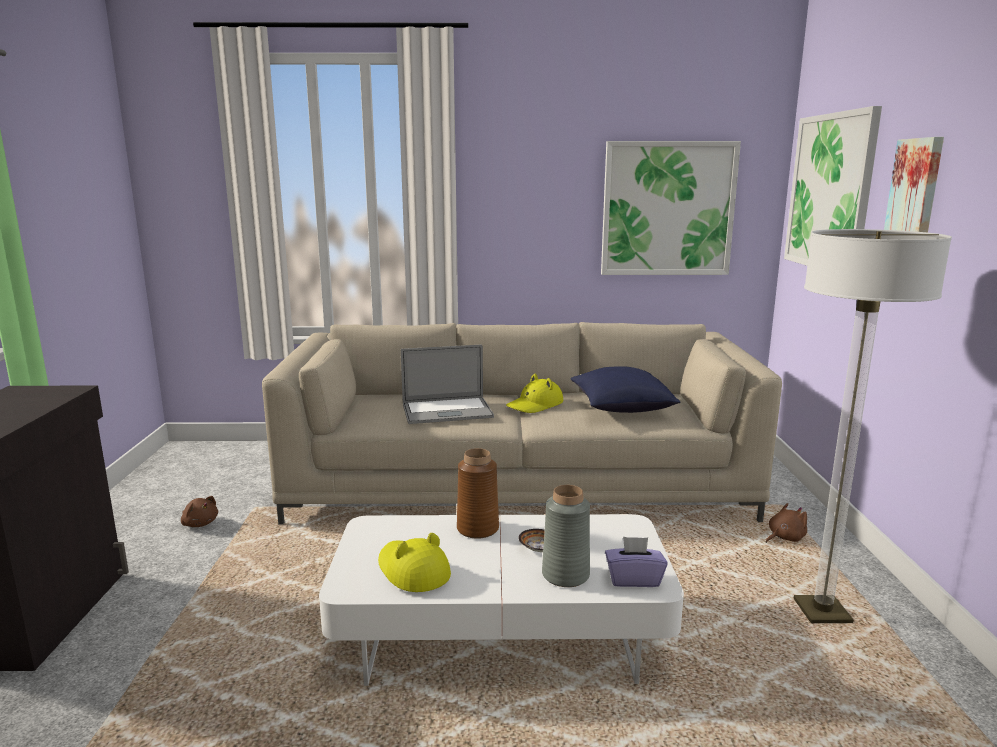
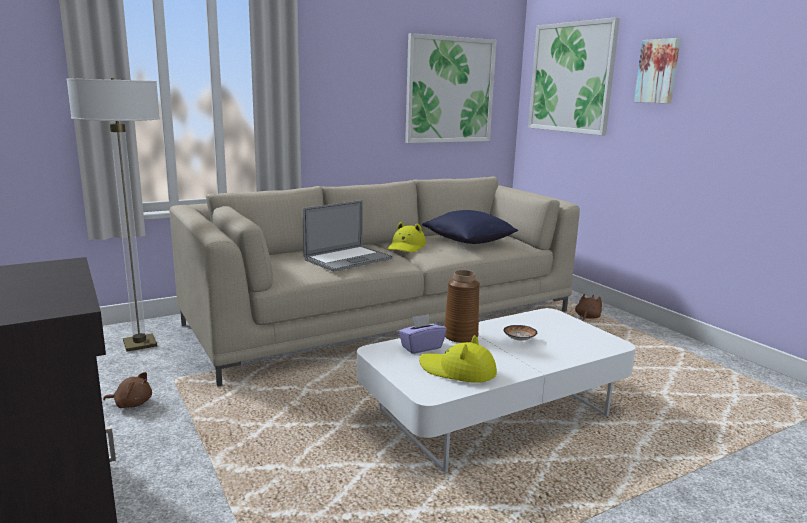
camera: 30 degrees left, 0 degrees up
(566, 575) = (557, 350): grey vase -> none
(633, 579) = (597, 343): purple tissue box -> purple tissue box (421, 347)
(822, 612) = (650, 352): floor lamp -> floor lamp (140, 344)

